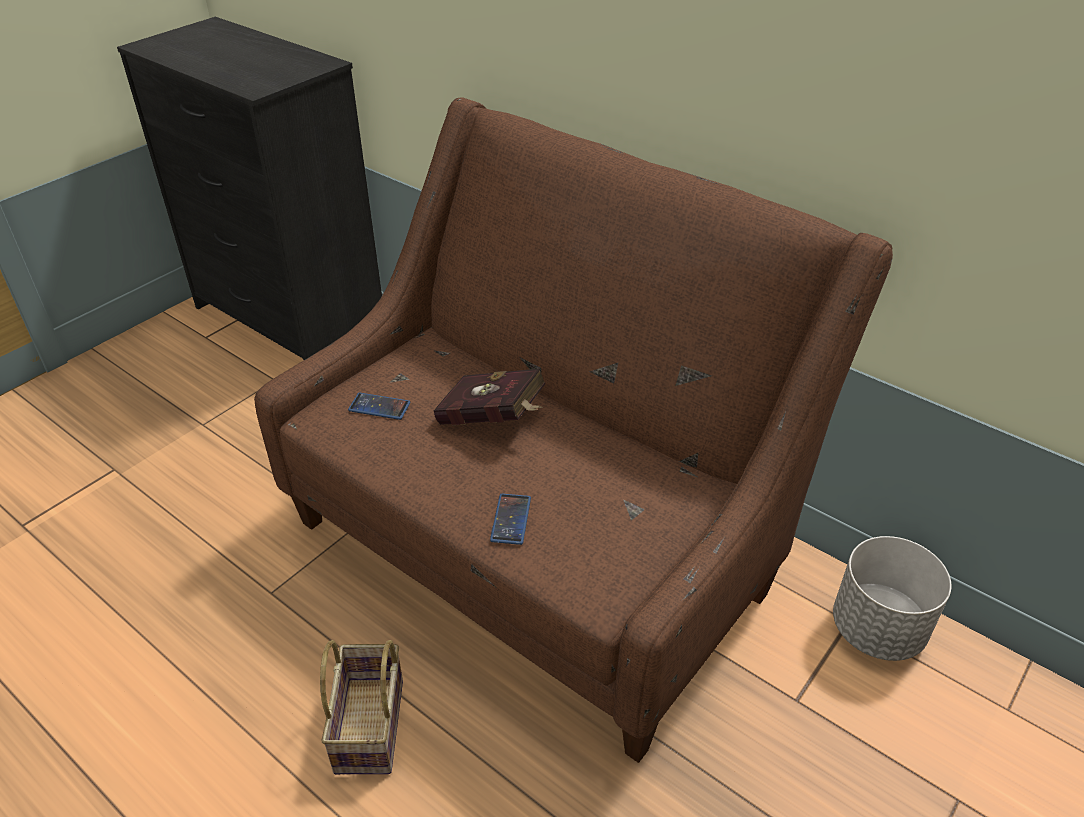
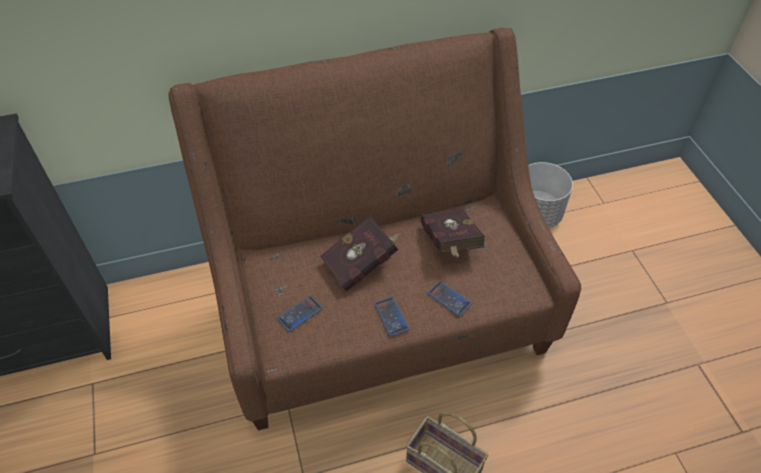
camera: 55 degrees left, 10 degrees up
(437, 480) = (391, 316): none -> phone
(601, 480) = (450, 245): none -> red book

